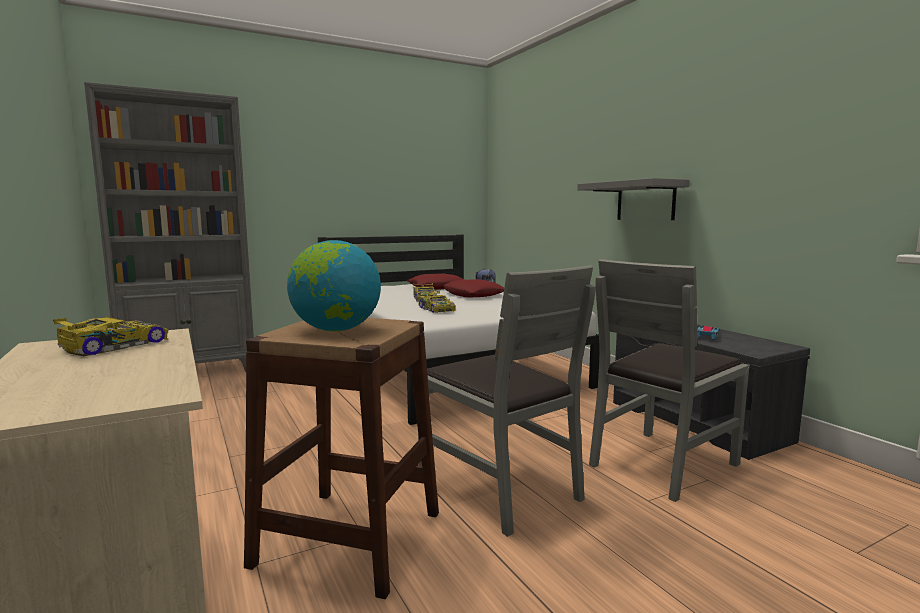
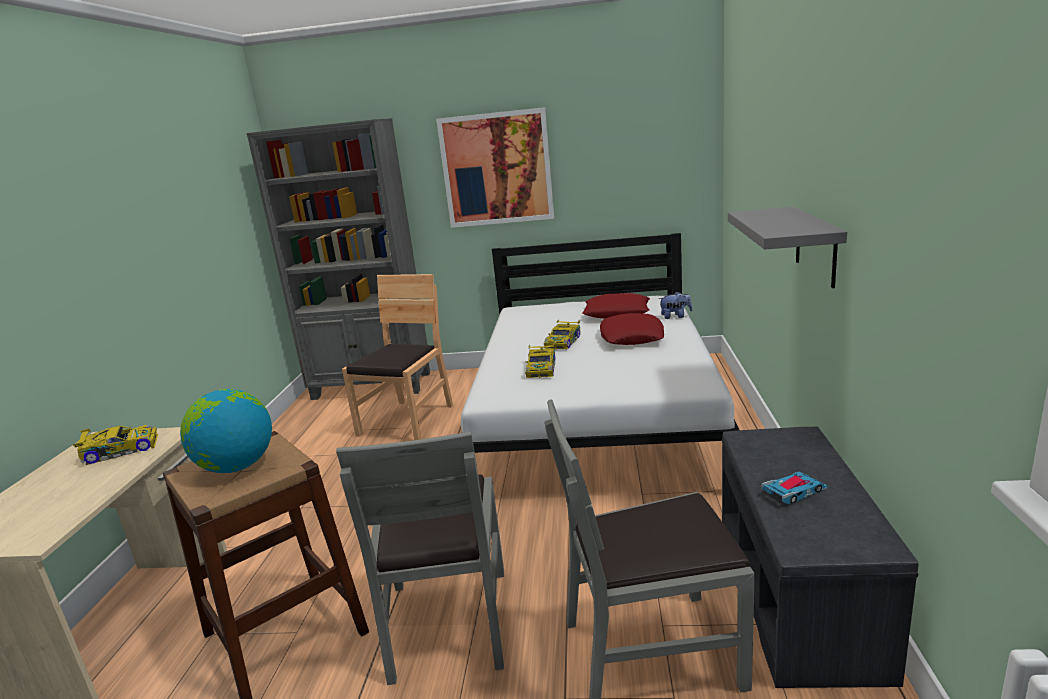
camera: 35 degrees right, 10 degrees up
(268, 387) = (407, 421): none -> brown chair
(324, 169) = (496, 169): none -> picture

